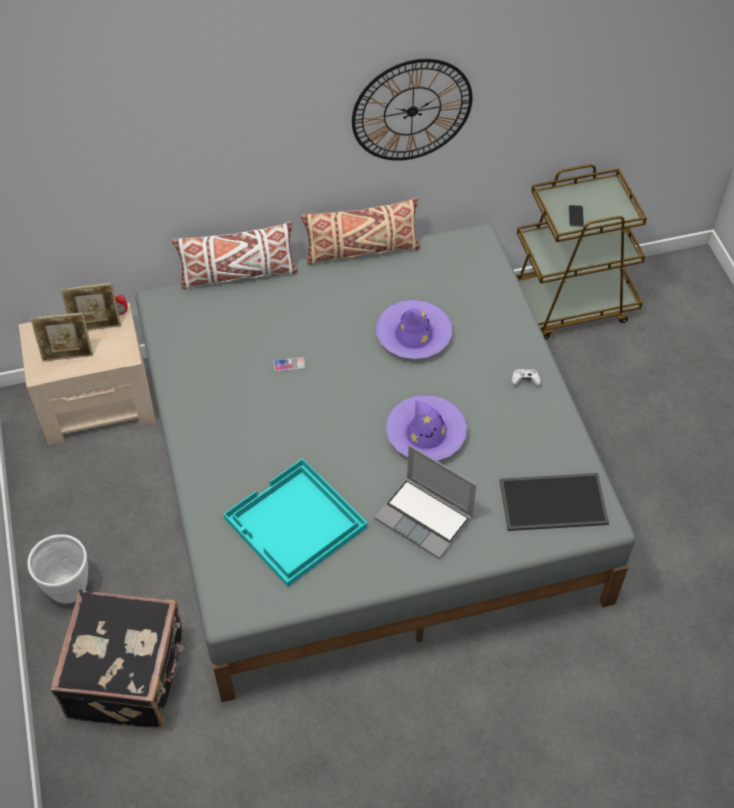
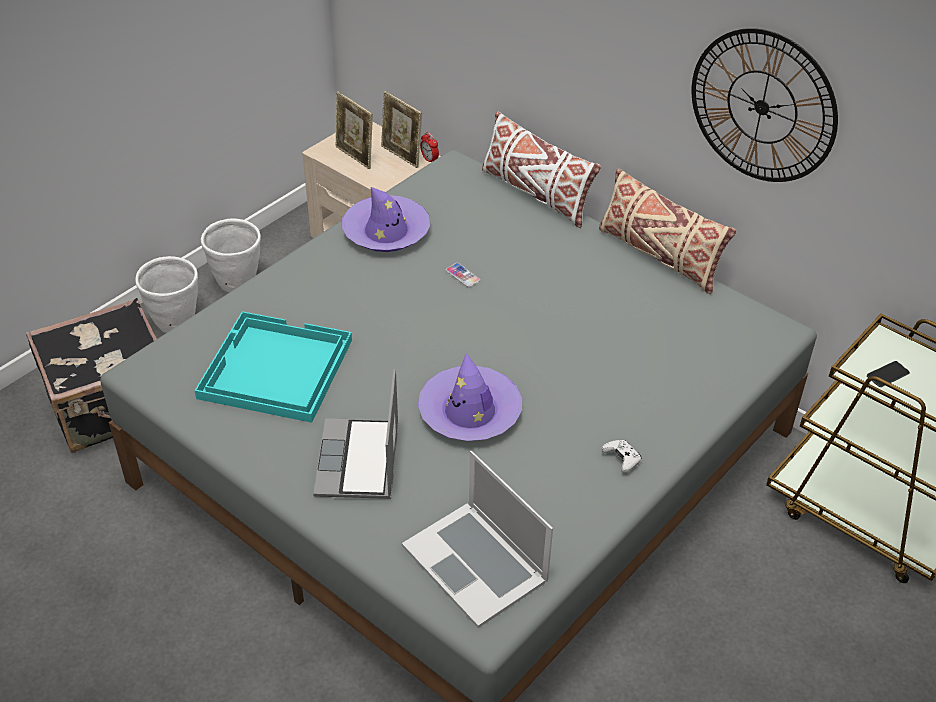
camera: 55 degrees right, 10 degrees down
(60, 523) = (238, 284): none -> white planter
(413, 335) = (590, 343): purple hat -> purple hat (386, 232)
(554, 501) = (475, 562): tray -> laptop

